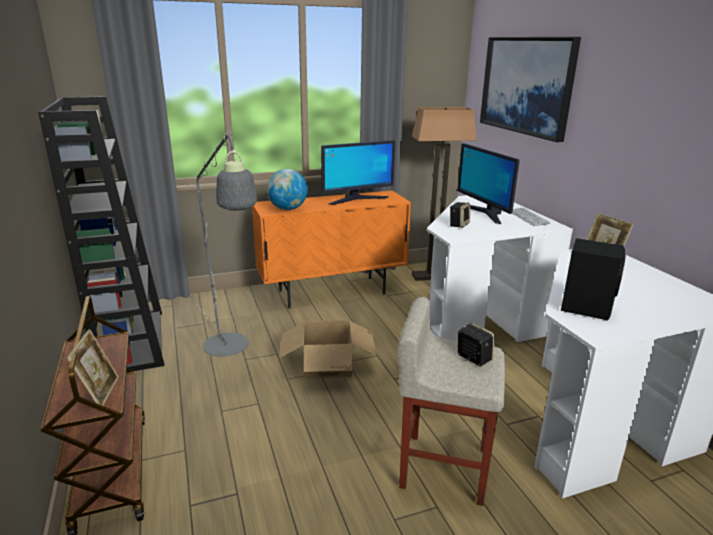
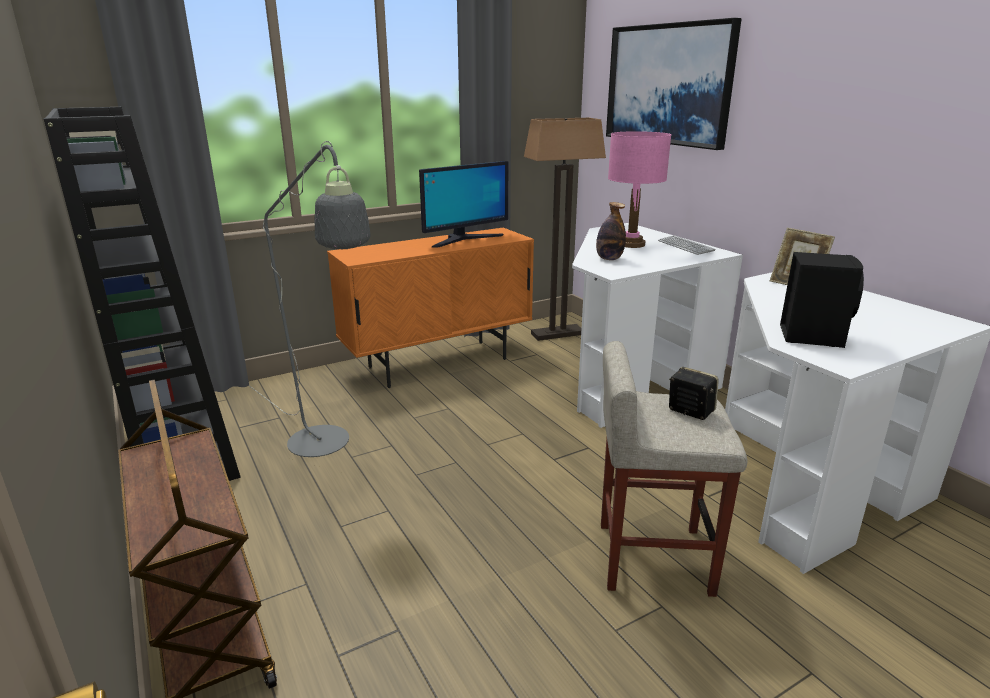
camera: 10 degrees left, 0 degrees up
(100, 392) = (202, 511): picture frame -> none
(288, 209) = (381, 255): globe -> none
(328, 364) = (463, 450): cardboard box -> none
(458, 225) = (609, 259): speaker -> bottle
(484, 213) = (631, 244): monitor -> pink table lamp

